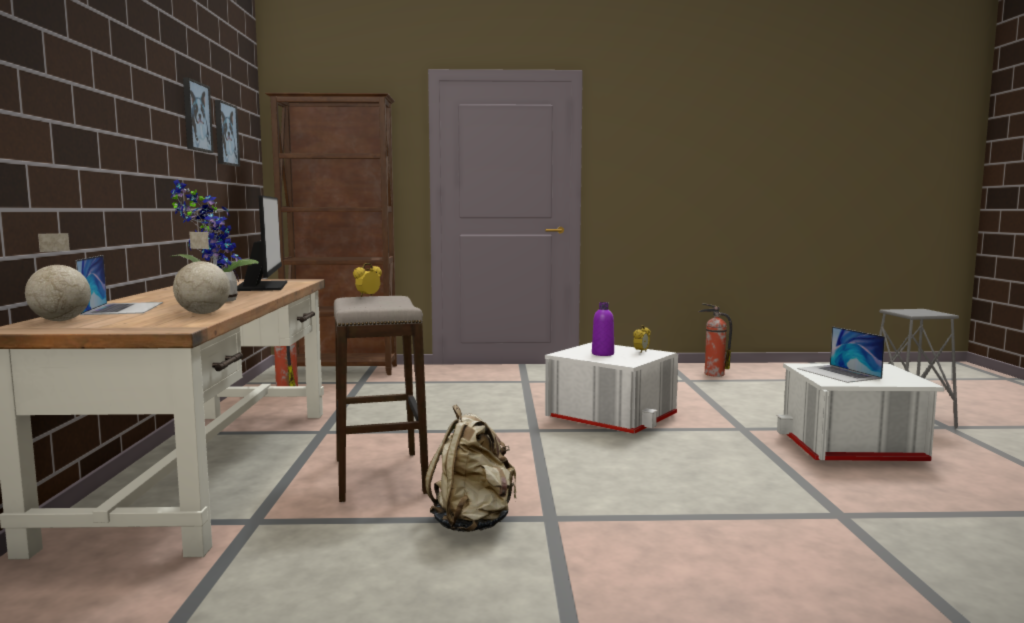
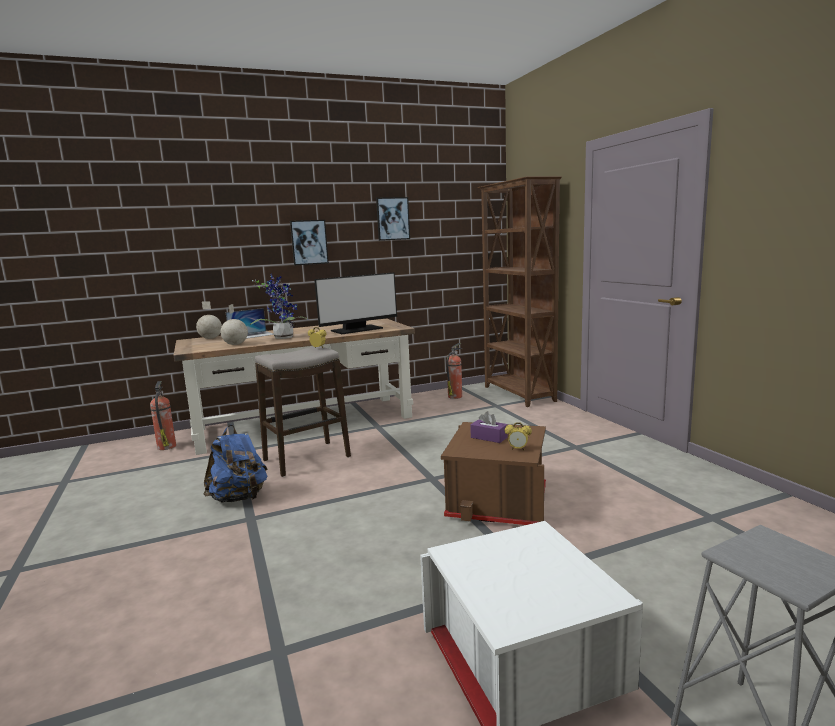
camera: 70 degrees right, 5 degrees up
(225, 134) = (437, 223): picture -> picture (309, 242)
(473, 523) = (239, 498): beige backpack -> blue backpack
(603, 354) = (489, 437): purple bottle -> purple tissue box
(611, 417) = (498, 500): white storage box -> brown storage box
(713, 374) = (780, 530): fire extinguisher -> fire extinguisher (167, 446)
(838, 373) = (511, 558): laptop -> none

